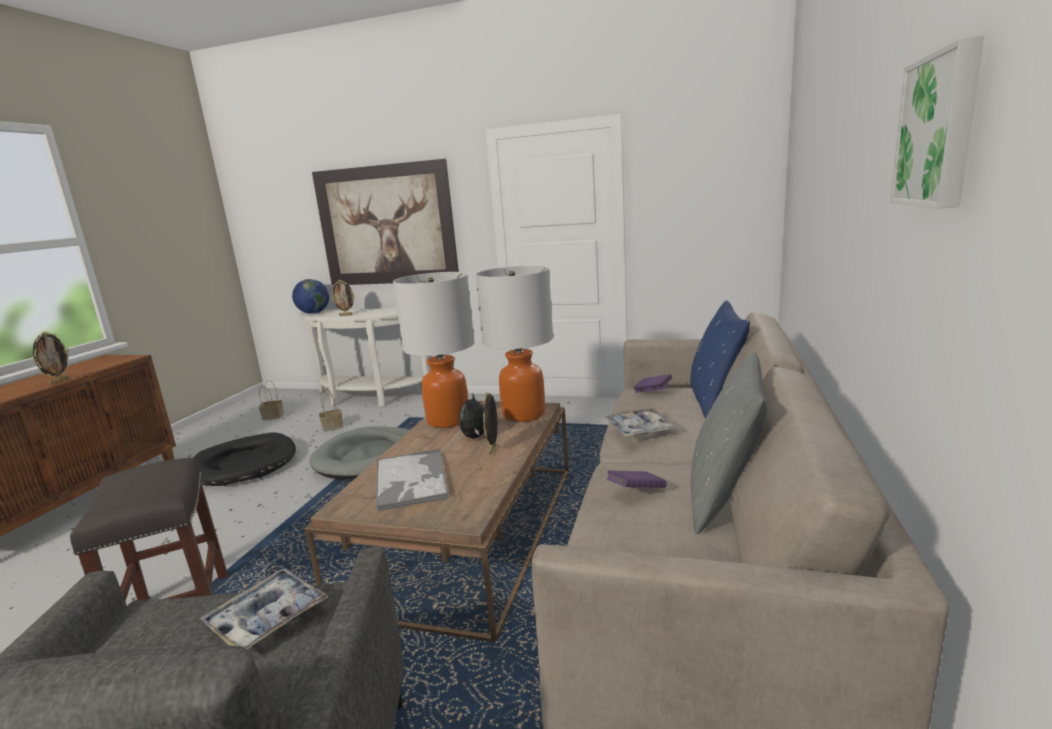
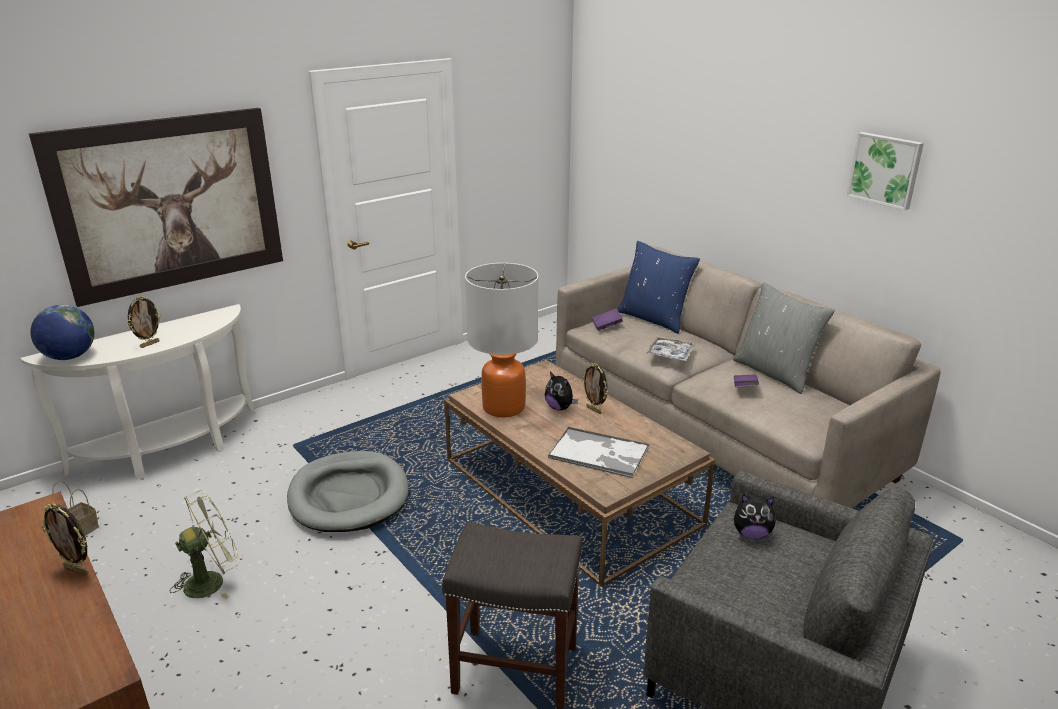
camera: 55 degrees left, 10 degrees up
(59, 382) = (77, 570): picture frame -> picture frame turned 150 degrees clockwise
(245, 464) = (212, 580): black dog bed -> green fan
(267, 617) = (751, 534): tray -> plush toy
(333, 426) = (218, 496): basket -> none
(523, 414) = (545, 378): table lamp -> none

